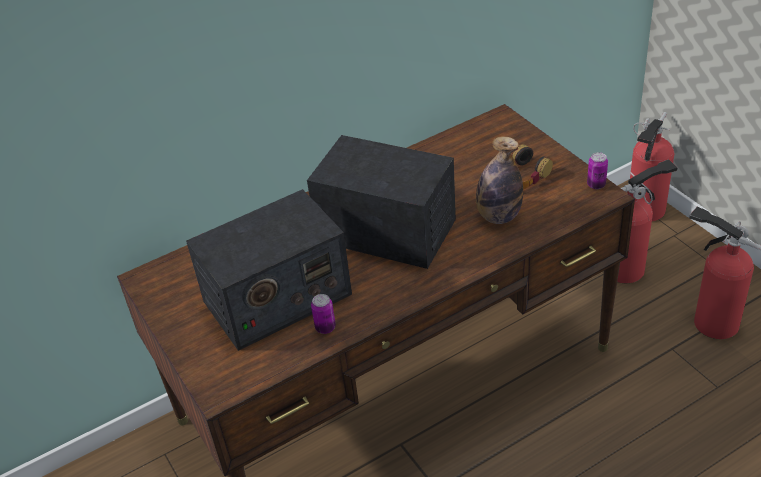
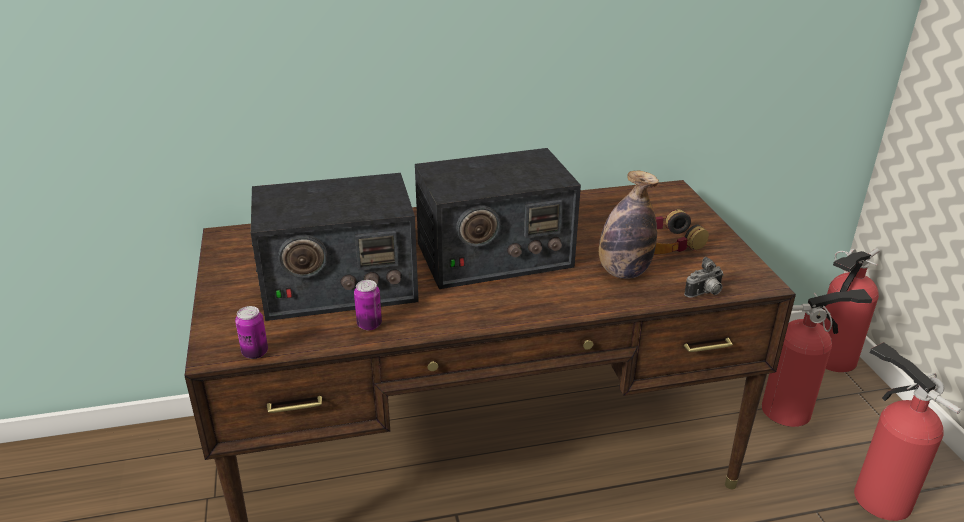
camera: 15 degrees right, 10 degrees down
(387, 230) = (493, 255): radio -> radio turned 120 degrees clockwise
(569, 219) = (705, 294): none -> camera
(596, 184) = (753, 270): can -> can (255, 352)

